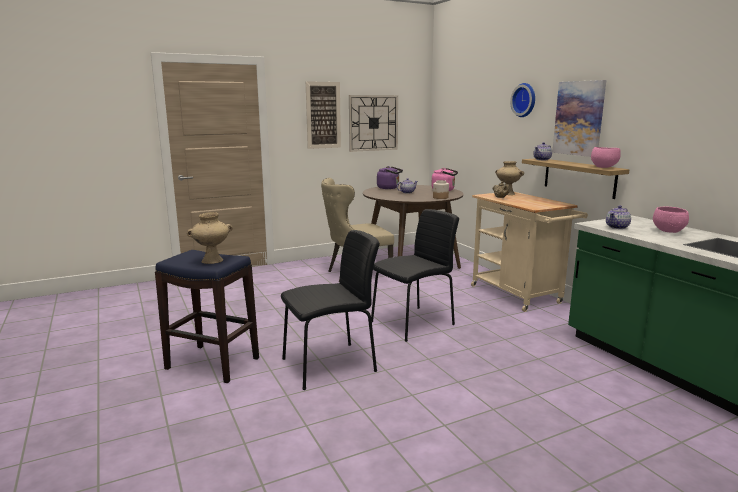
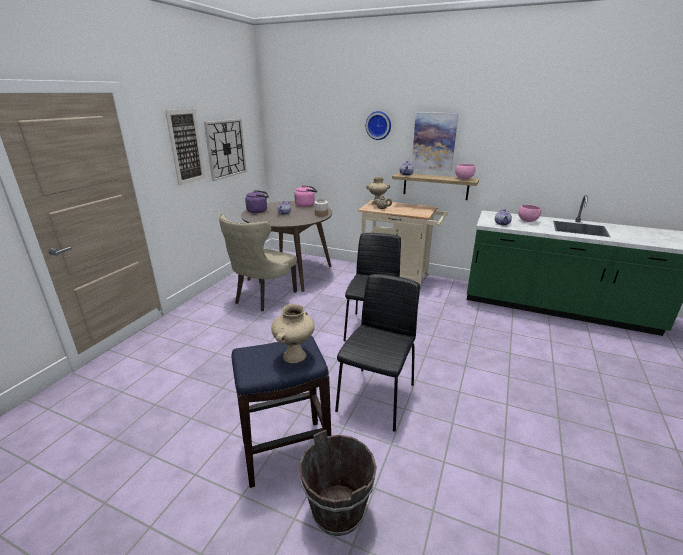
camera: 40 degrees left, 10 degrees up
(188, 406) = (337, 510): none -> brown bucket

